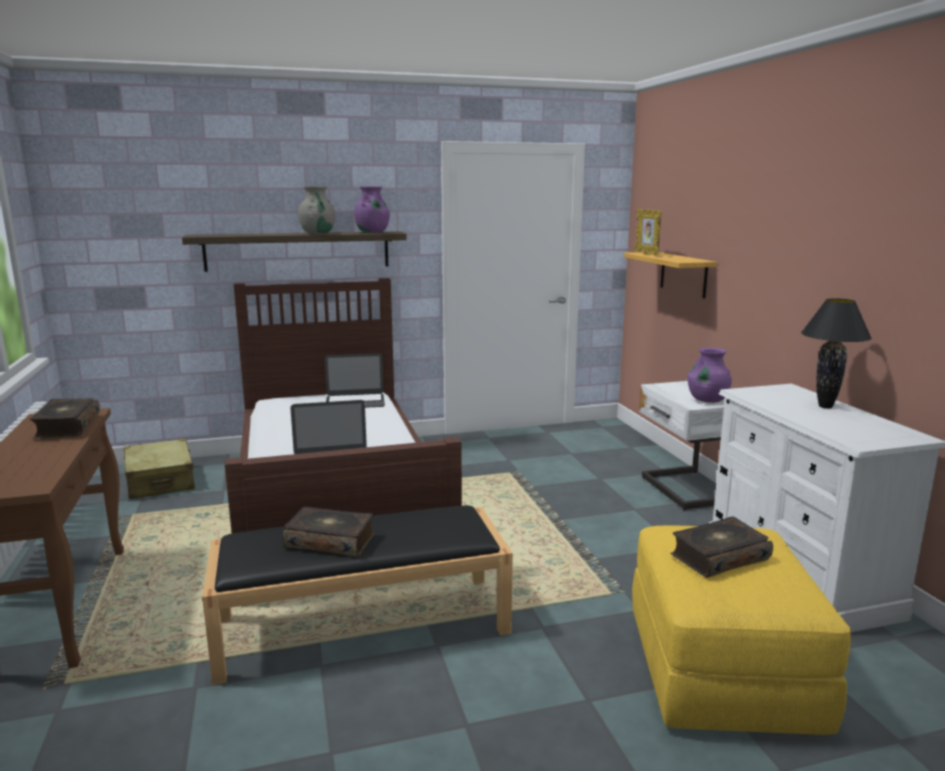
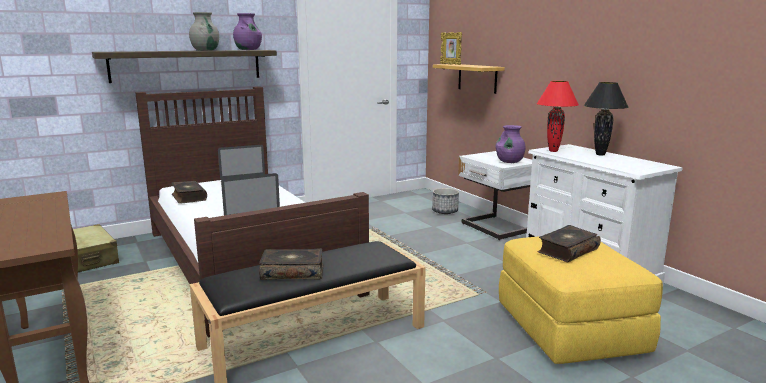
camera: 15 degrees left, 0 degrees up
(66, 427) = (40, 206): book -> book (188, 197)
(627, 457) = (445, 211): none -> planter
(755, 395) = (553, 151): none -> red table lamp

